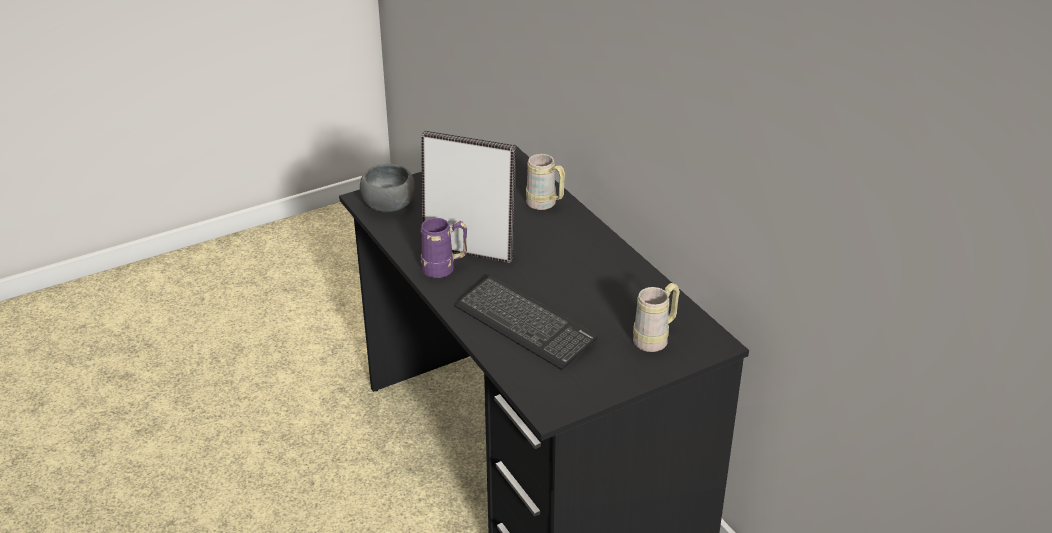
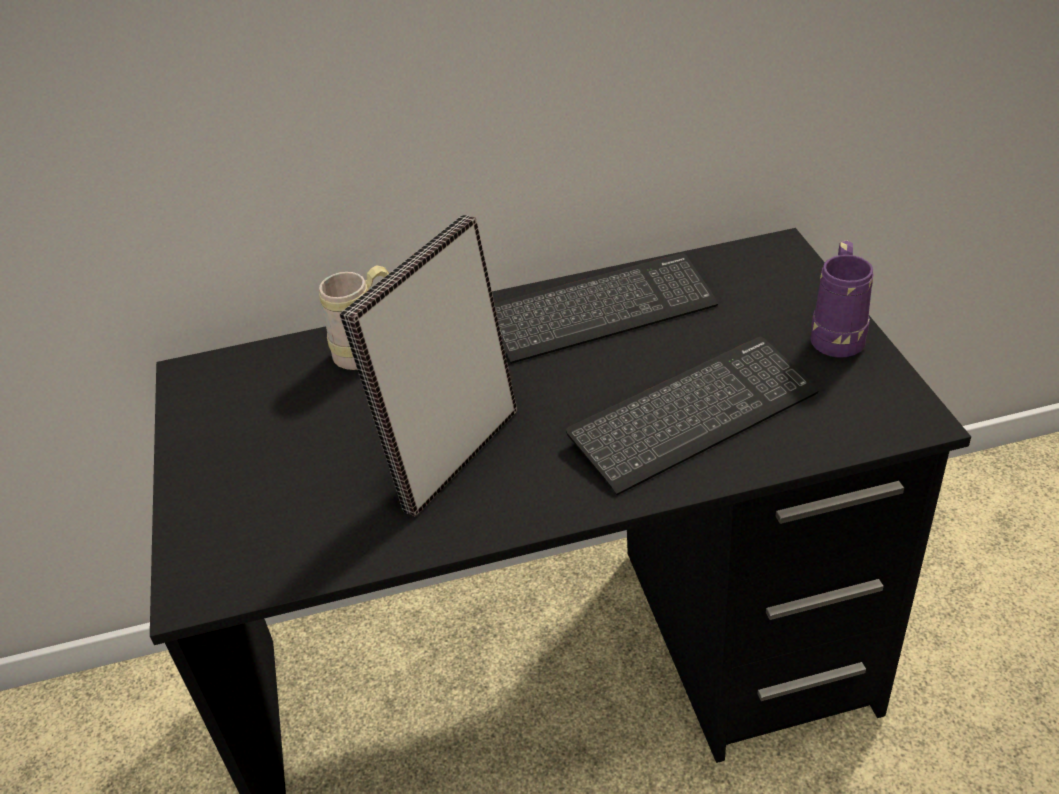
camera: 70 degrees left, 5 degrees up
(388, 207) = (248, 556): grey bowl -> none
(445, 269) = (499, 495): purple mug -> purple mug (837, 334)
(612, 278) = (601, 312): none -> keyboard
(656, 339) = (758, 295): beige mug -> none

